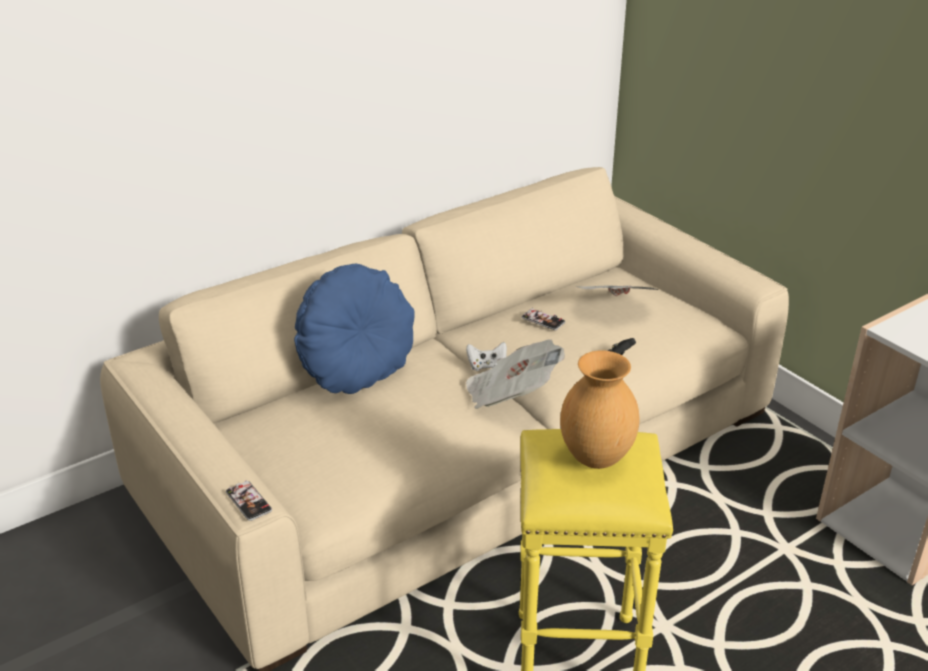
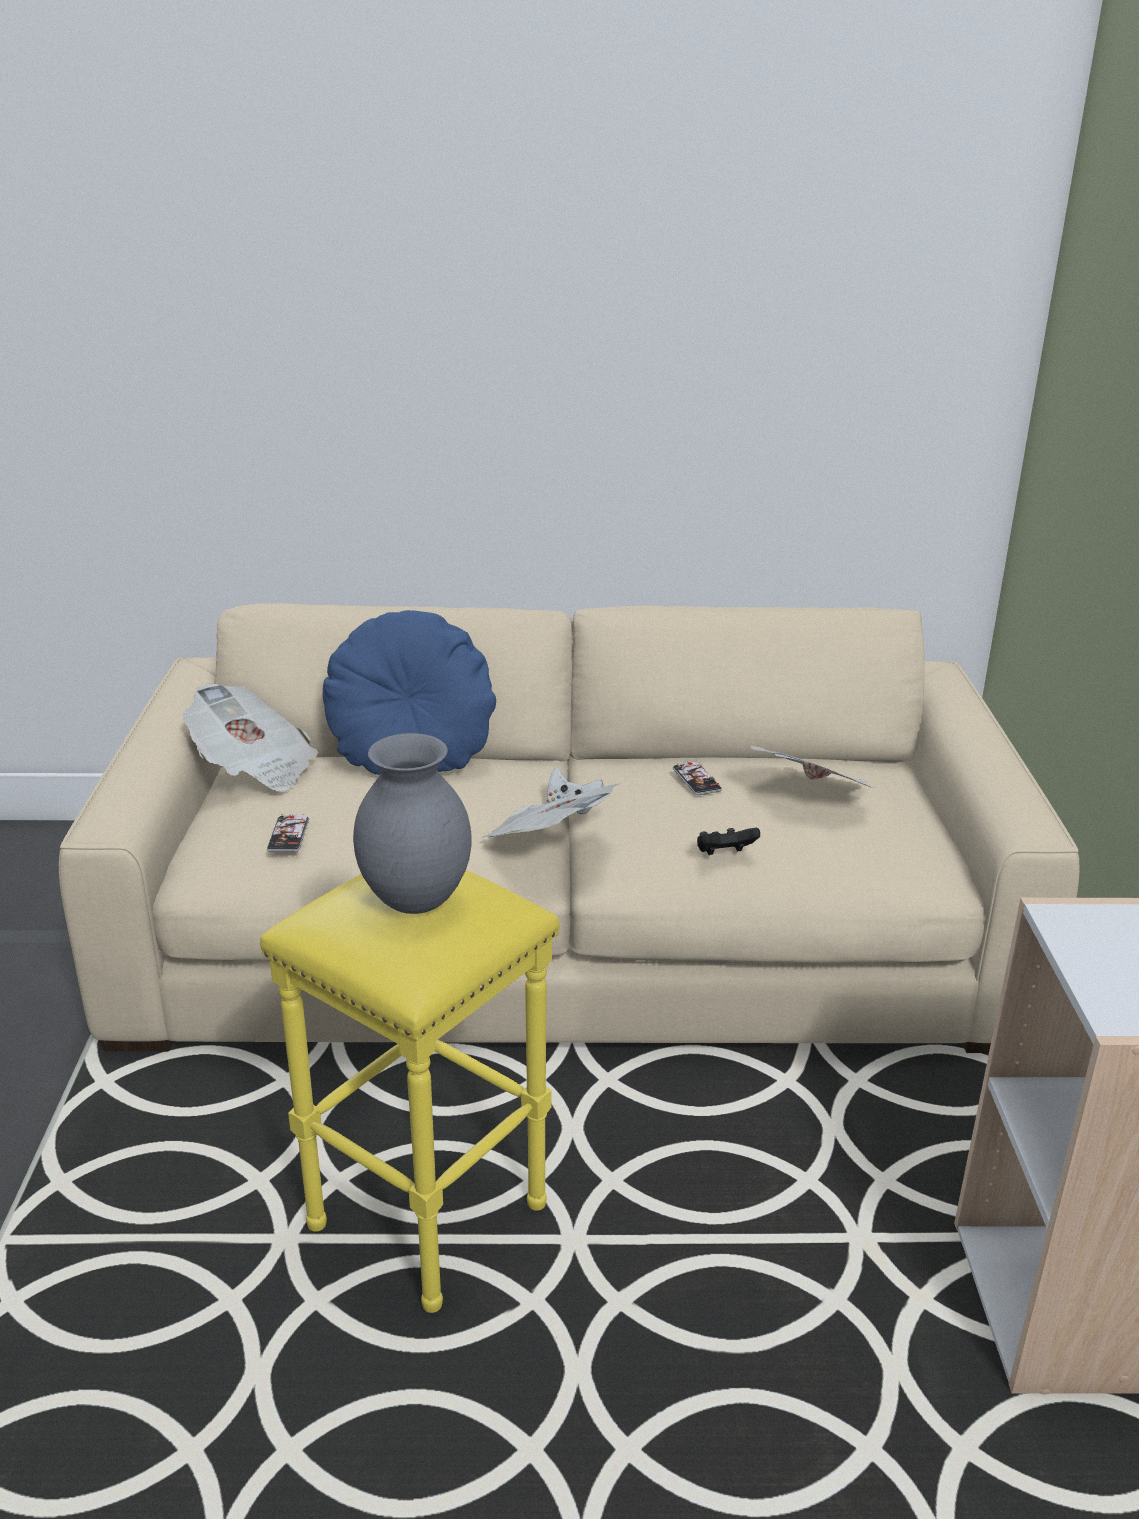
camera: 35 degrees right, 5 degrees down
(248, 501) = (103, 819): phone -> phone (288, 835)
(256, 422) = (255, 766): none -> newspaper
(597, 458) = (418, 901): brown vase -> grey vase

